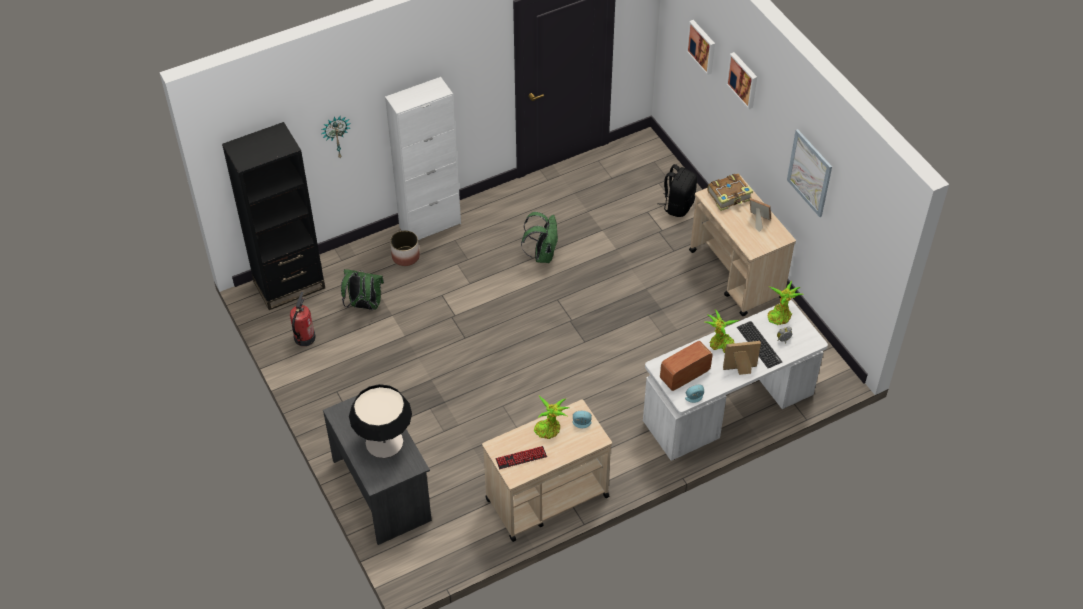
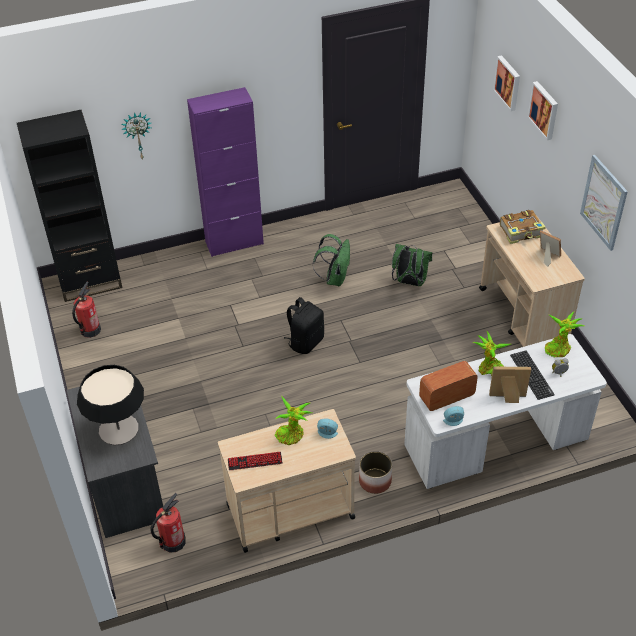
camera: 10 degrees right, 5 degrees down
(364, 305) = (154, 306): green backpack -> green backpack (409, 282)
(405, 256) = (204, 267): planter -> planter (375, 481)
(430, 225) = (234, 243): white cabinet -> purple cabinet
(442, 540) = (172, 542): none -> fire extinguisher
(678, 205) = (474, 248): black backpack -> black backpack (305, 342)

